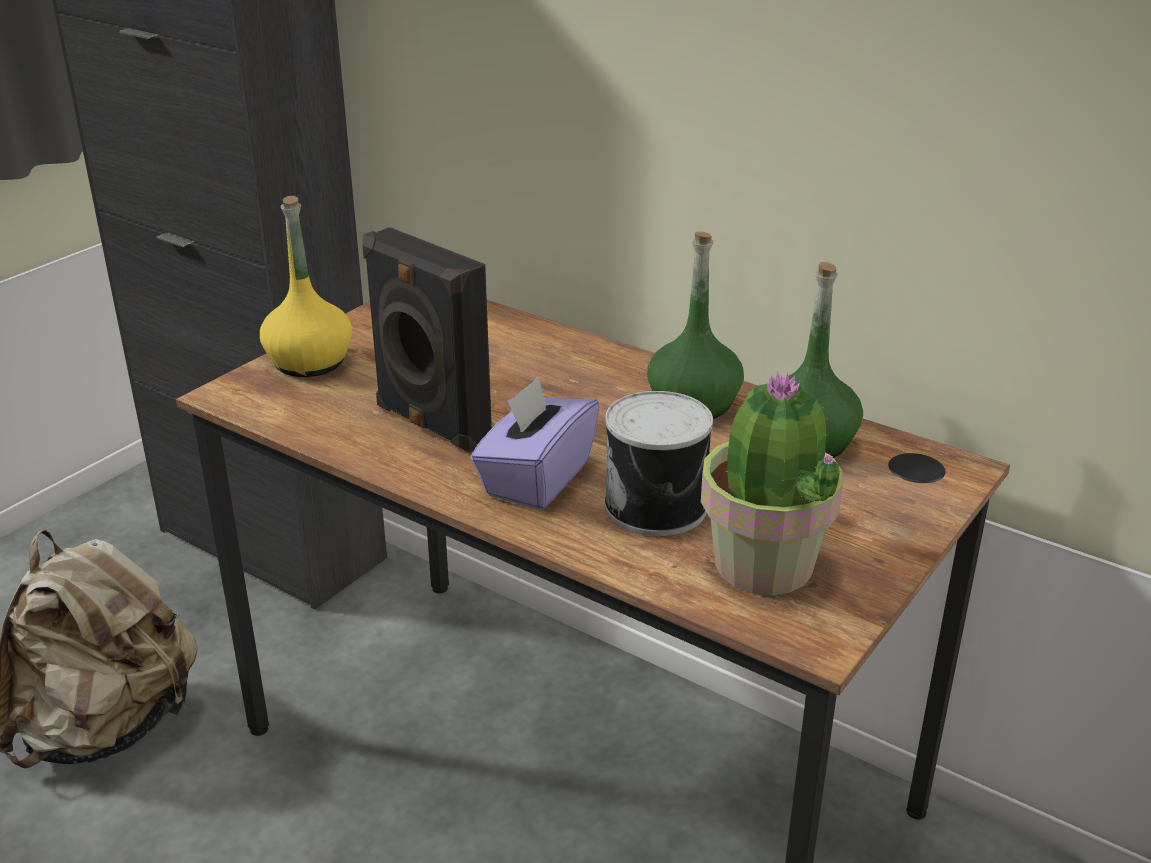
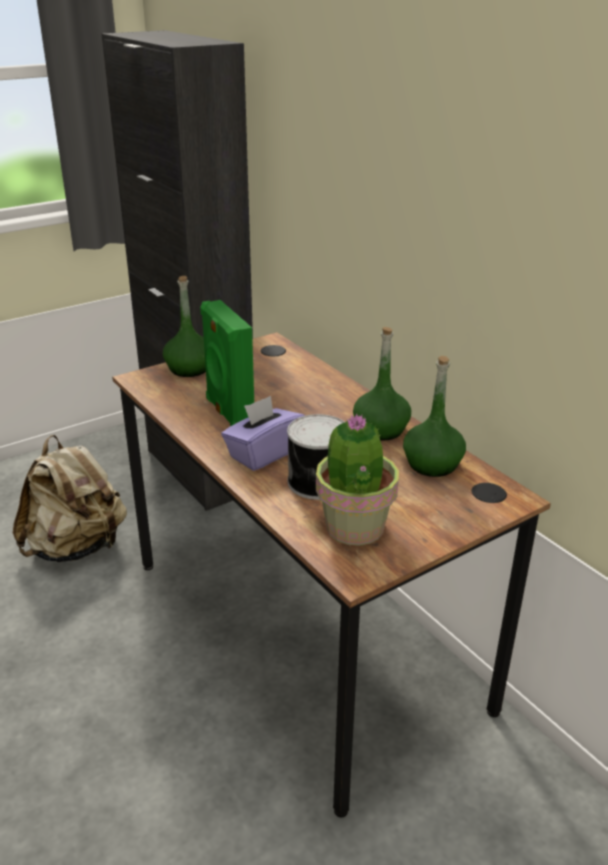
camera: 20 degrees right, 0 degrees up
(309, 362) = (189, 369): yellow bottle -> green bottle
(430, 424) = (228, 413): black speaker -> green speaker

